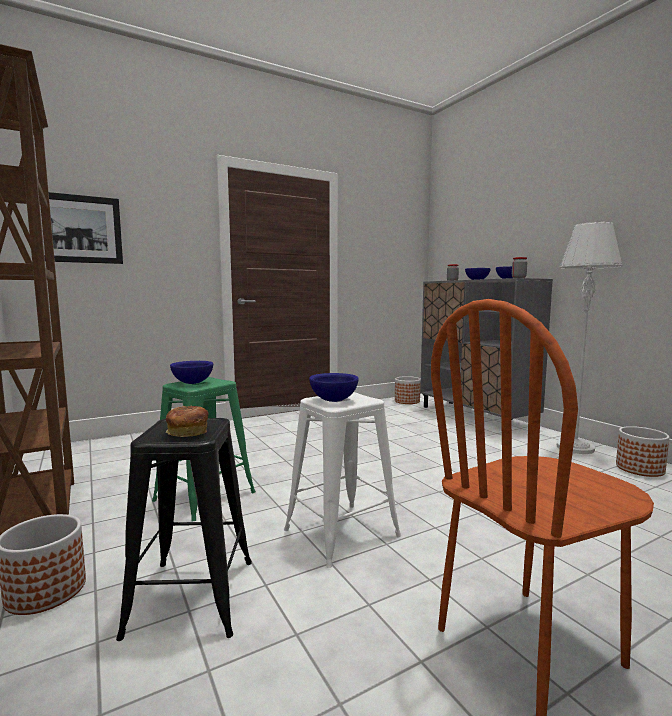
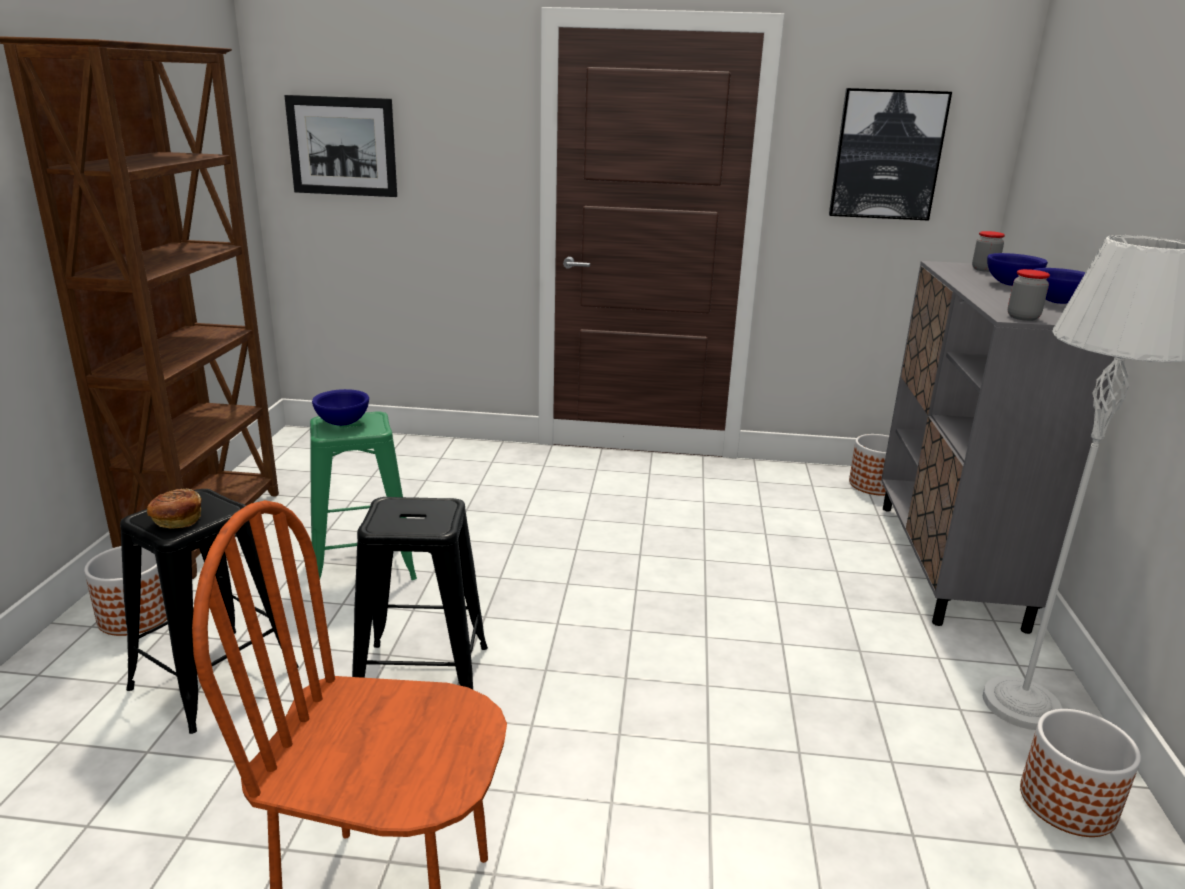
camera: 35 degrees right, 15 degrees up
(333, 400) = (399, 513): blue bowl -> none
(341, 533) = (421, 678): white stool -> black stool
(384, 241) = (887, 155): none -> picture

